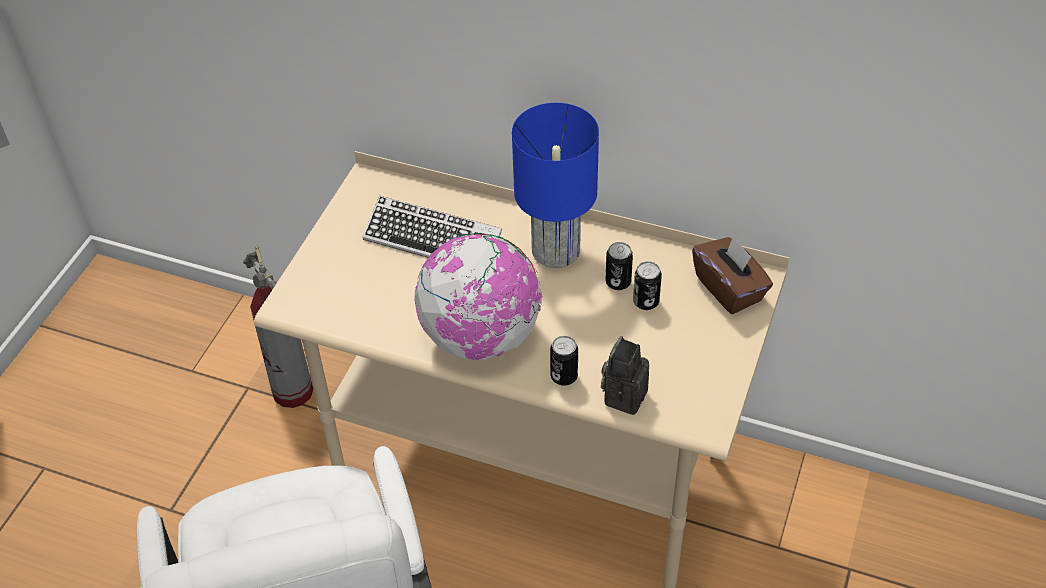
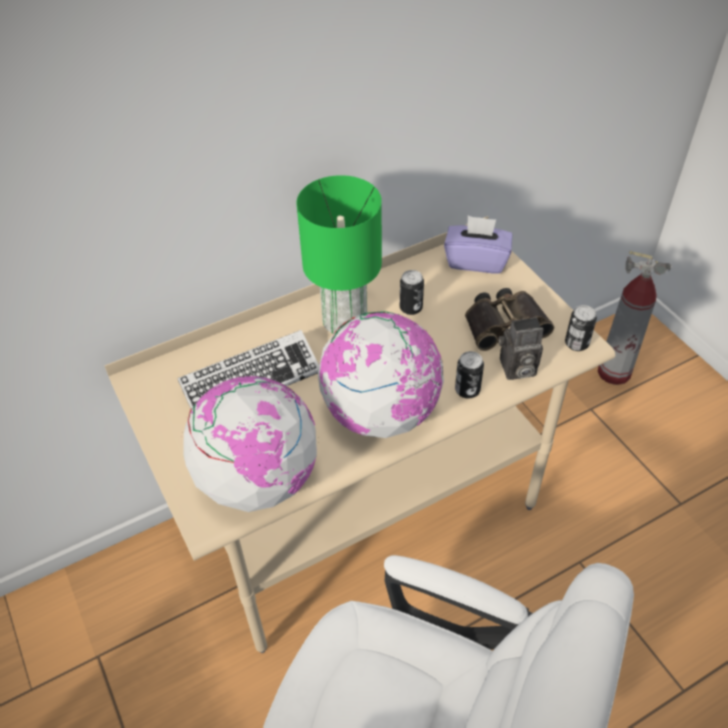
camera: 50 degrees left, 0 degrees up
(293, 392) = (139, 624): fire extinguisher -> fire extinguisher (614, 372)
(347, 308) = (258, 479): none -> globe
(557, 250) = (345, 319): blue table lamp -> green table lamp
(623, 395) = (516, 369): camera -> camera turned 75 degrees counterclockwise
(646, 302) = (444, 305): can -> can (576, 343)
(670, 355) = (504, 323): none -> binoculars
(729, 289) = (476, 261): brown tissue box -> purple tissue box

